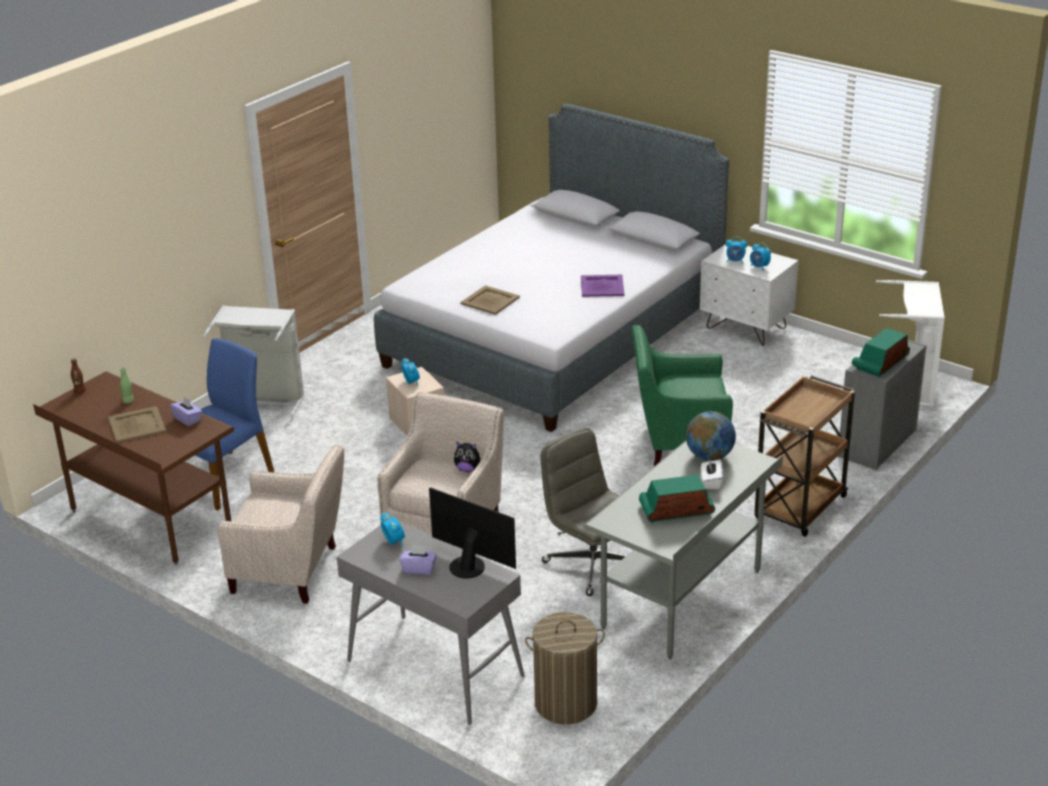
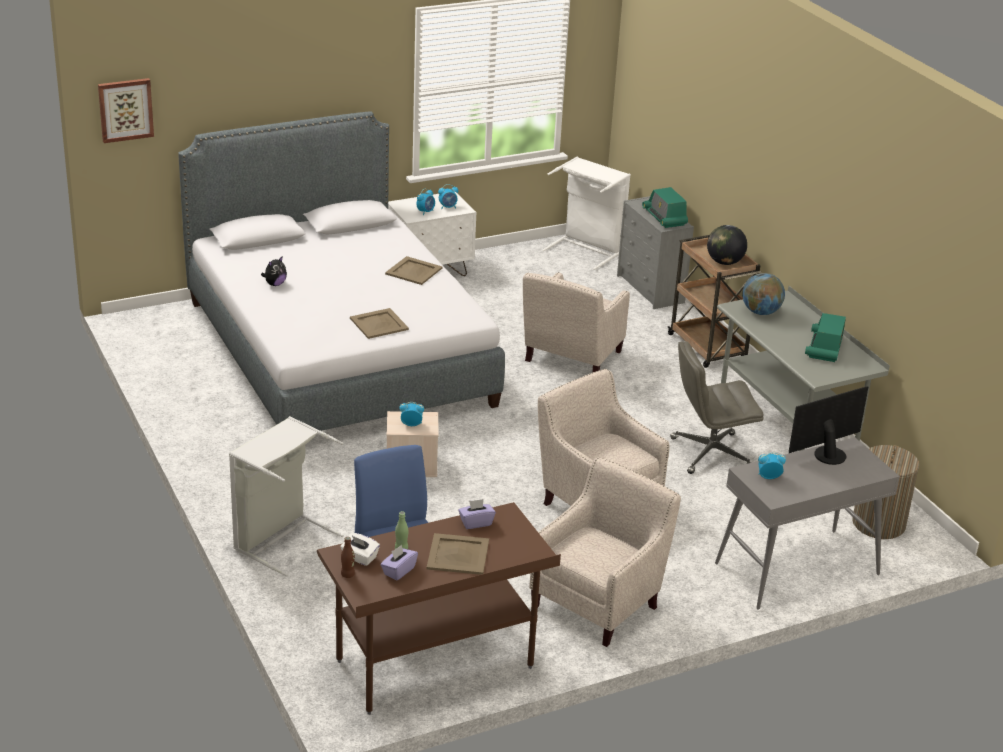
camera: 65 degrees left, 0 degrees up
(419, 569) = (817, 476): purple tissue box -> purple tissue box (398, 571)
(468, 469) = (609, 436): plush toy -> plush toy (275, 284)
(520, 61) = (125, 109): none -> picture
(602, 286) = (413, 271): purple tray -> beige tray
(678, 441) = (570, 359): green armchair -> beige armchair
(711, 482) = (796, 323): white tissue box -> white tissue box (359, 558)
(803, 413) = (724, 262): none -> globe

